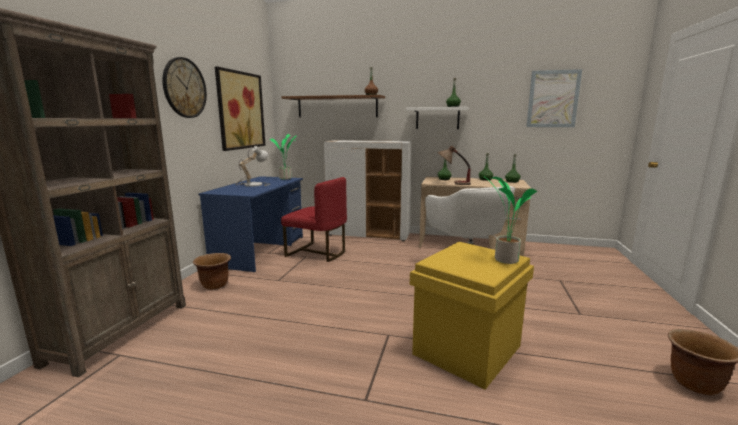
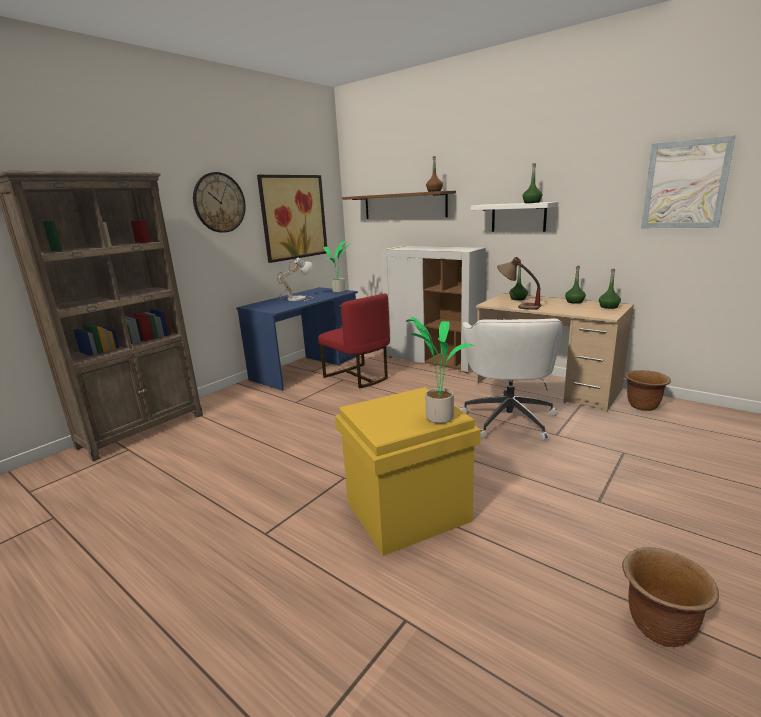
camera: 25 degrees right, 5 degrees up
(215, 285) = (239, 399): brown planter -> brown planter (643, 406)

